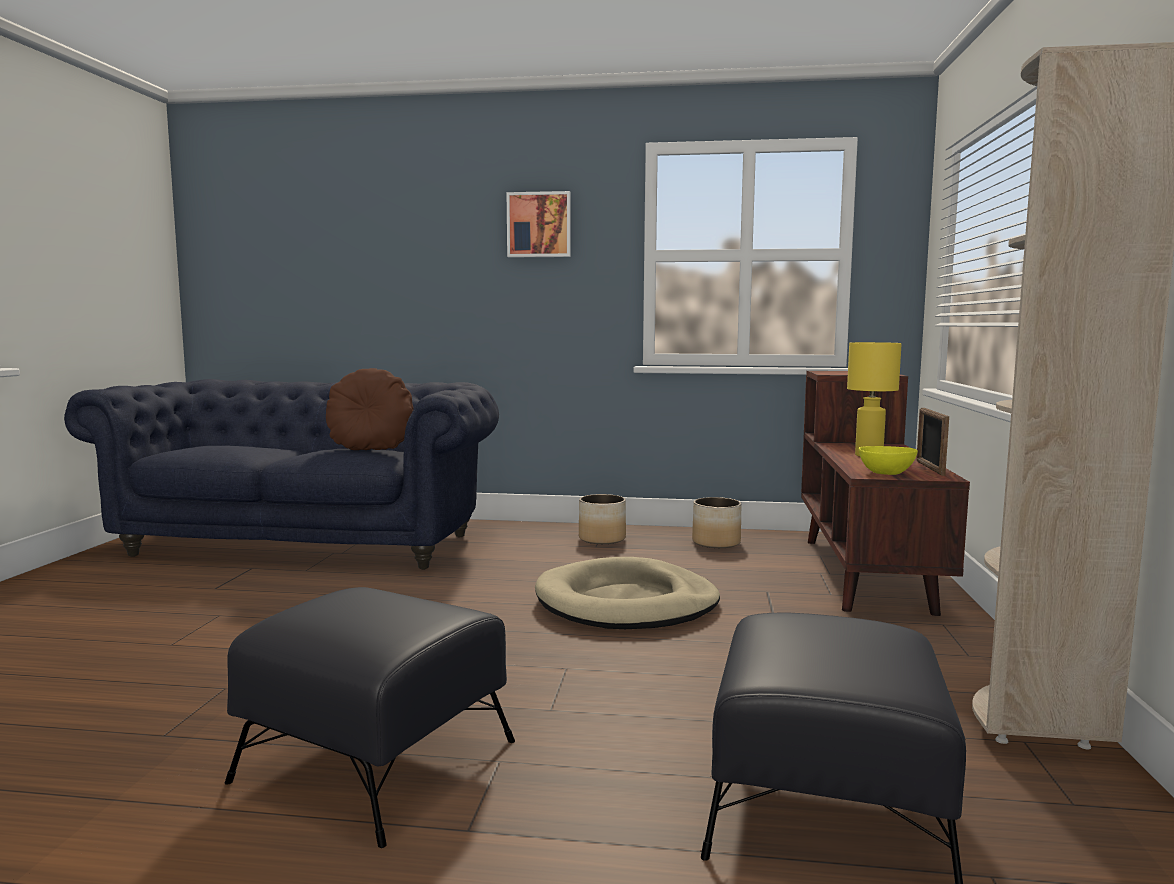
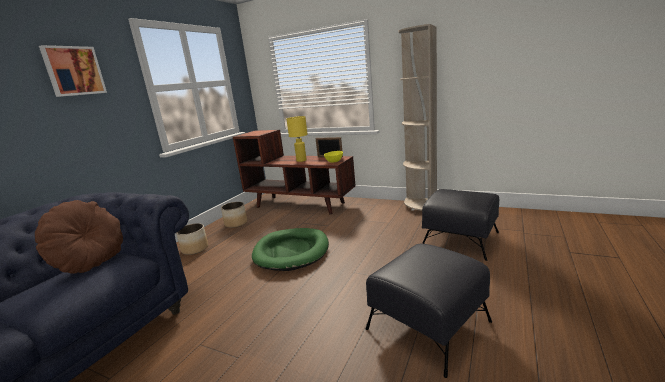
camera: 70 degrees left, 10 degrees up
(627, 603) = (292, 251): beige dog bed -> green dog bed

